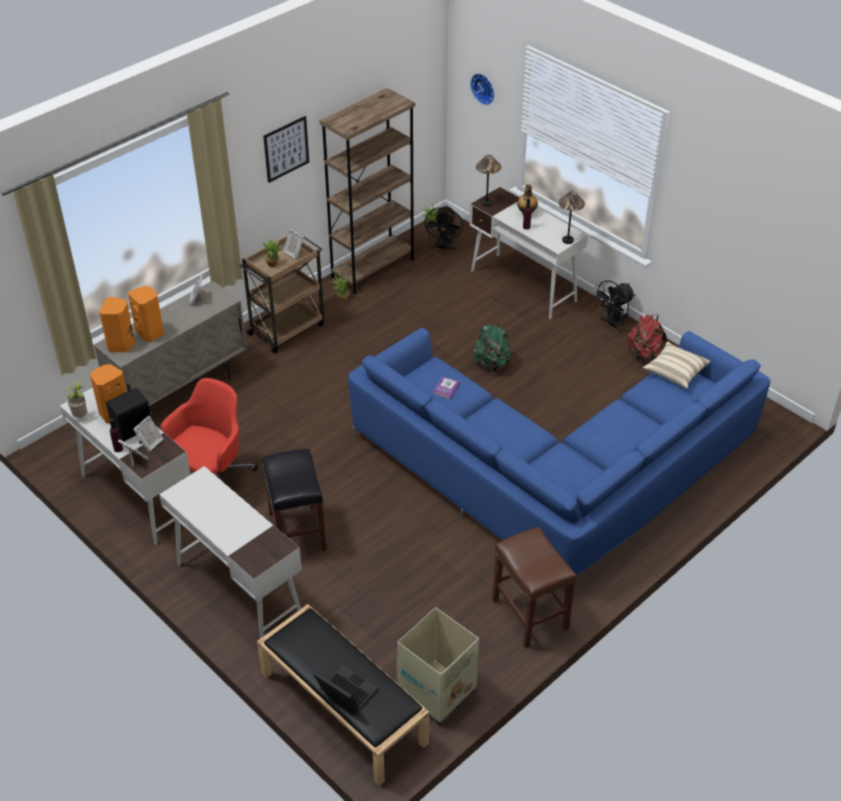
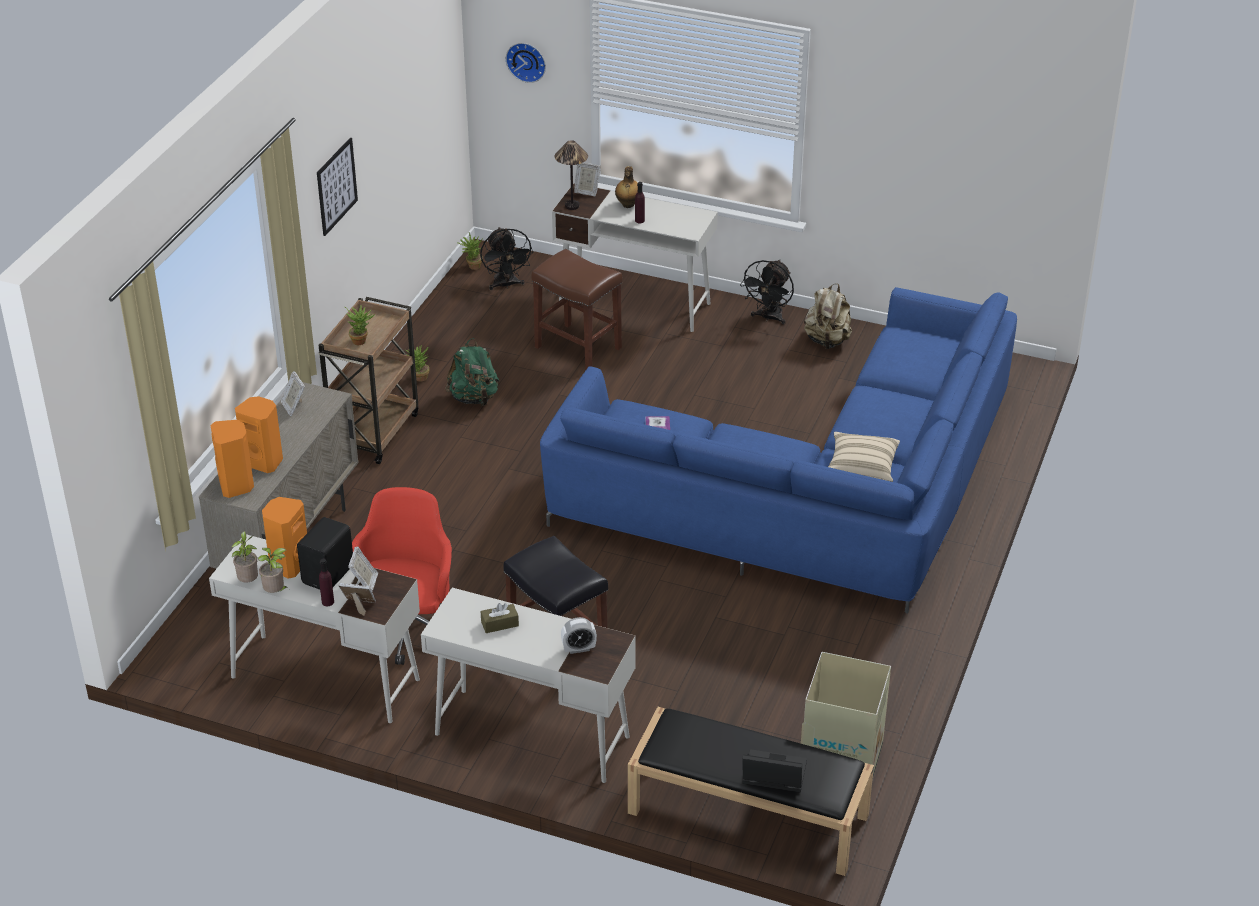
camera: 25 degrees left, 5 degrees down
(92, 430) = (276, 592): none -> potted plant
(215, 505) = (499, 624): none -> brown tissue box
(253, 543) = (579, 649): none -> alarm clock
(293, 253) = (376, 322): picture frame -> picture frame (586, 191)
(372, 268) = (433, 332): brown bookcase -> none
(491, 363) = (658, 400): green backpack -> green backpack (474, 398)
(529, 613) = (885, 648): brown stool -> brown stool (577, 347)
(568, 240) = (699, 223): table lamp -> none
(644, 355) = (827, 341): red backpack -> beige backpack
(675, 372) = (902, 338): beige pillow -> beige pillow (861, 467)

